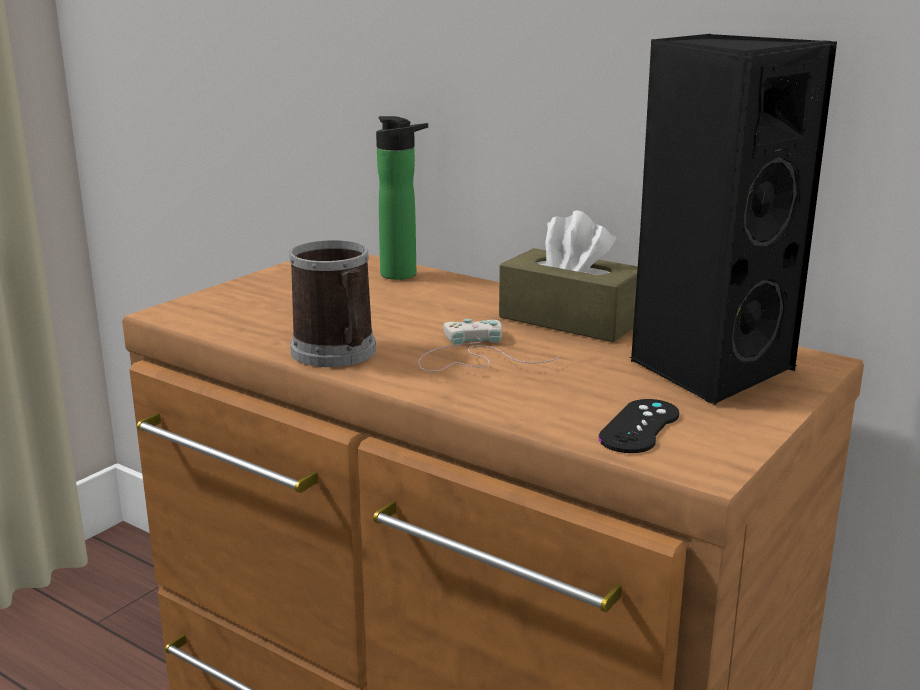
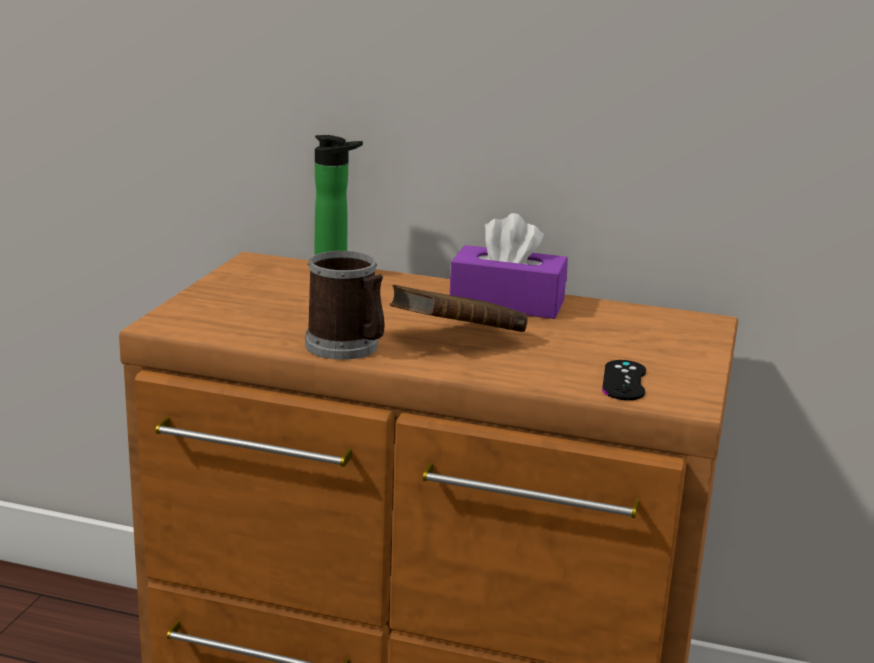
camera: 20 degrees left, 0 degrees up
(471, 355) = (456, 339): white game controller -> brown book
(570, 319) = (507, 303): brown tissue box -> purple tissue box
(707, 368) = (638, 333): black speaker -> none

